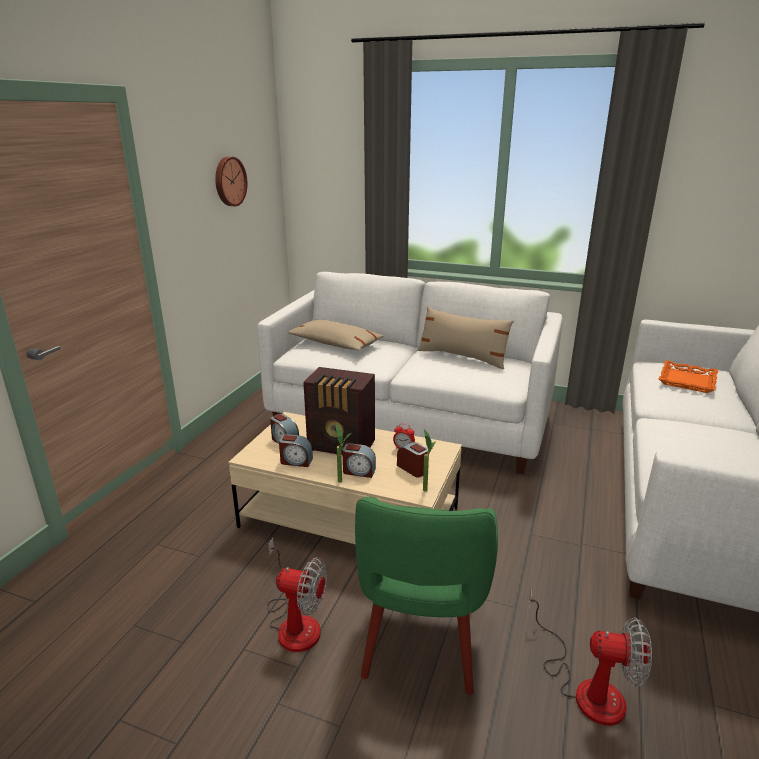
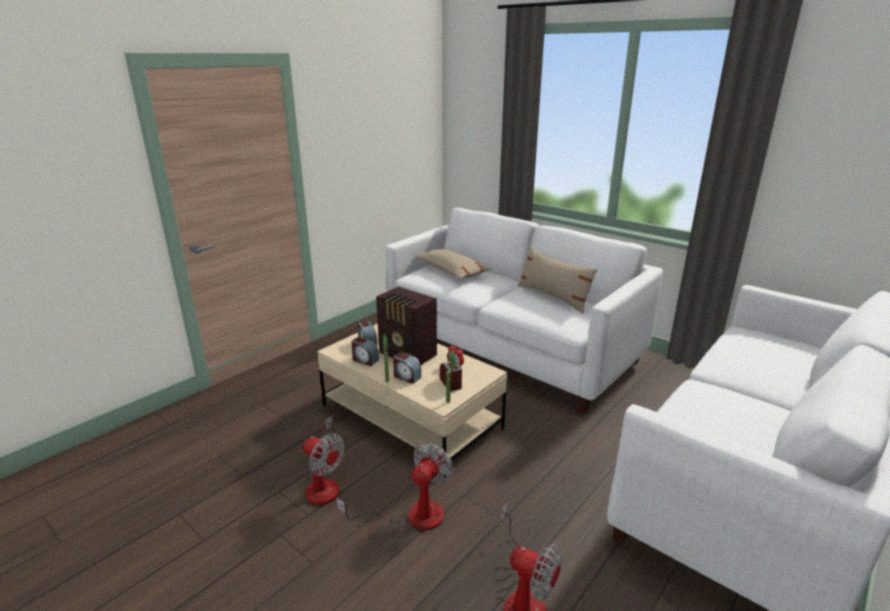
camera: 20 degrees right, 0 degrees up
(229, 181) = (384, 126): wall clock -> none
(421, 634) = (412, 517): green armchair -> fan
(686, 380) = (764, 352): orange tray -> none

